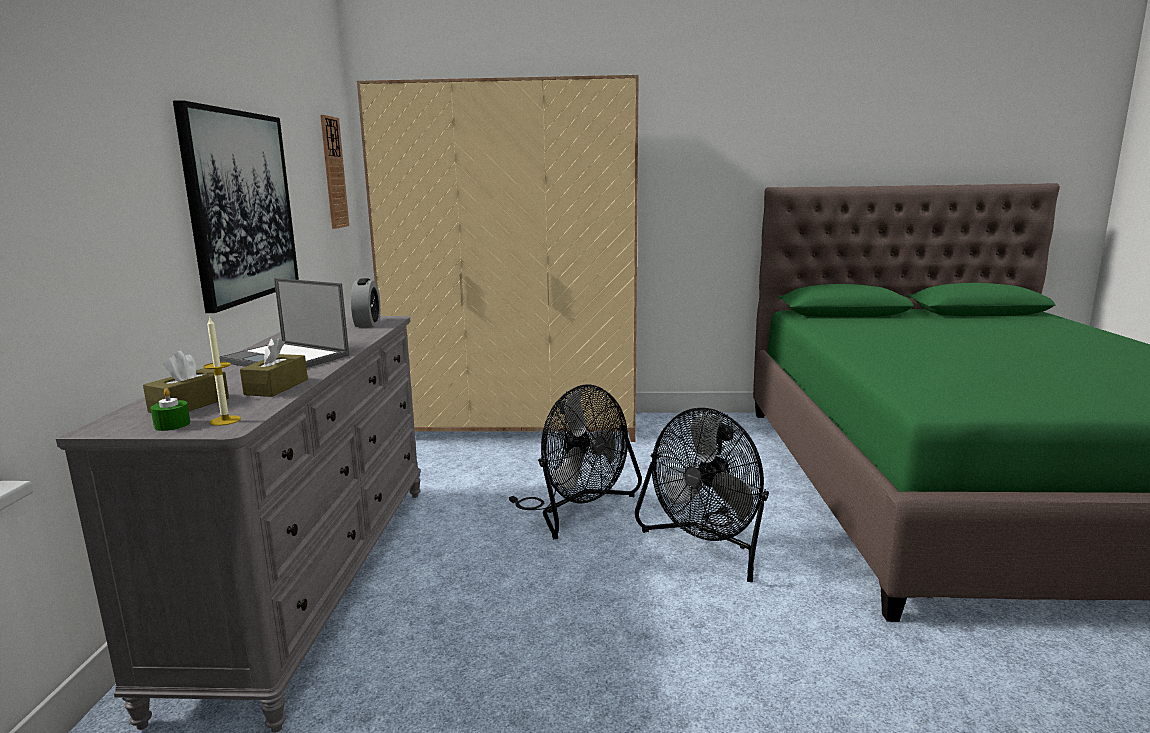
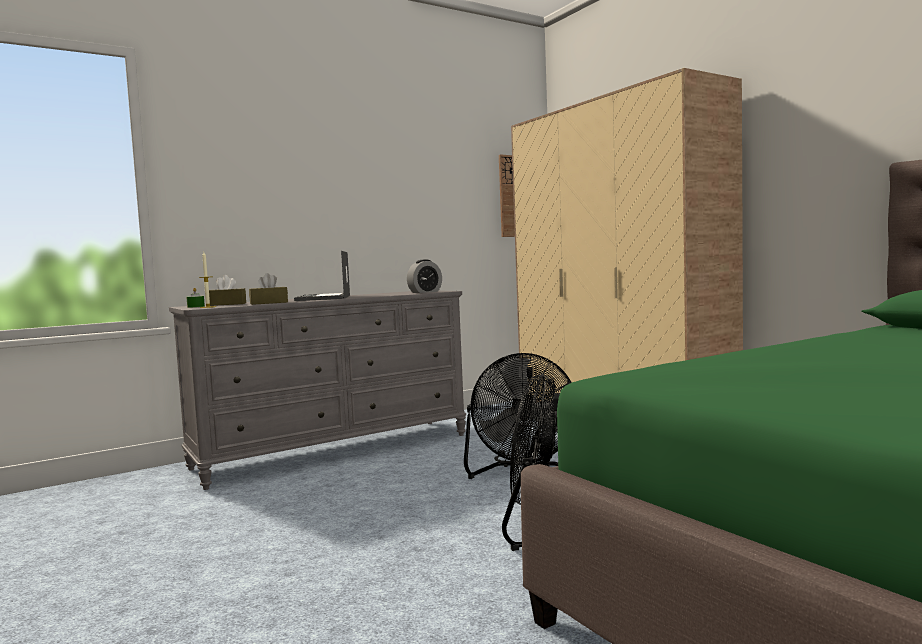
camera: 55 degrees right, 10 degrees down
(241, 206) = (383, 215): picture -> none

